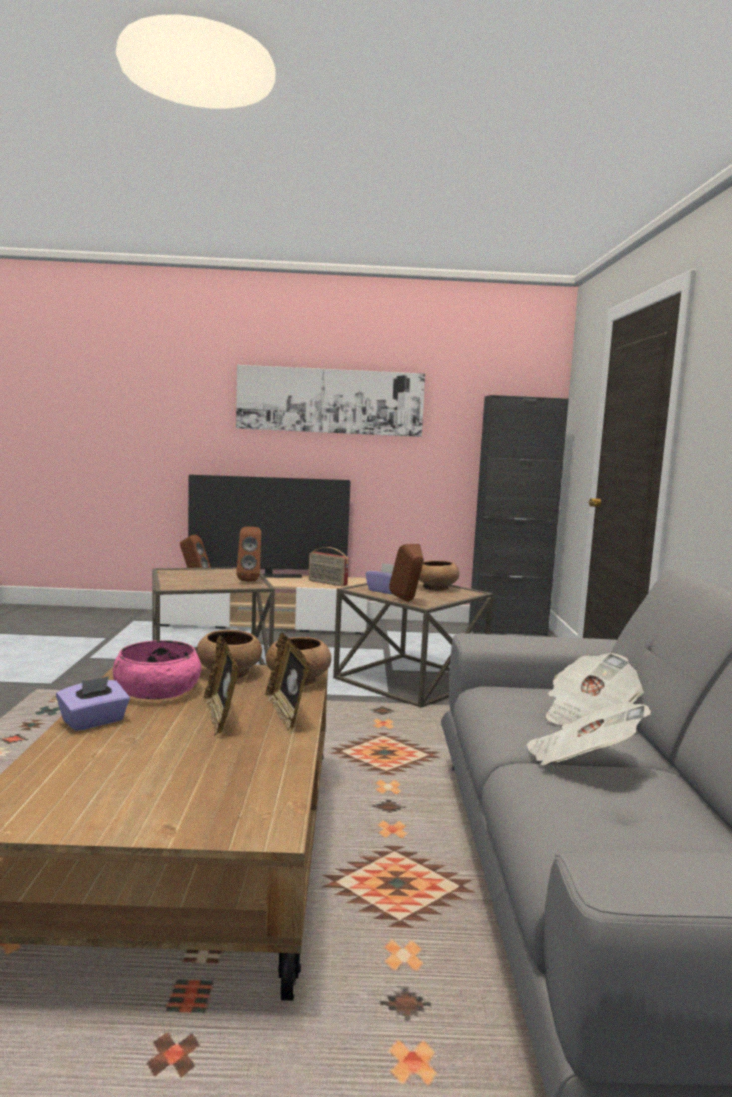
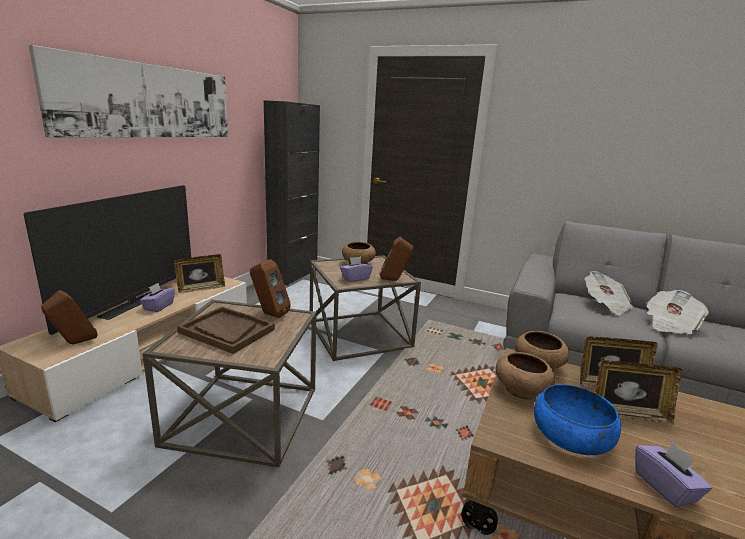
camera: 65 degrees left, 10 degrees up
(157, 690) = (571, 435): pink bowl -> blue bowl
(203, 575) = (226, 331): none -> brown tray
(274, 581) = (158, 306): none -> purple tissue box
(327, 583) = (201, 289): radio -> picture frame

